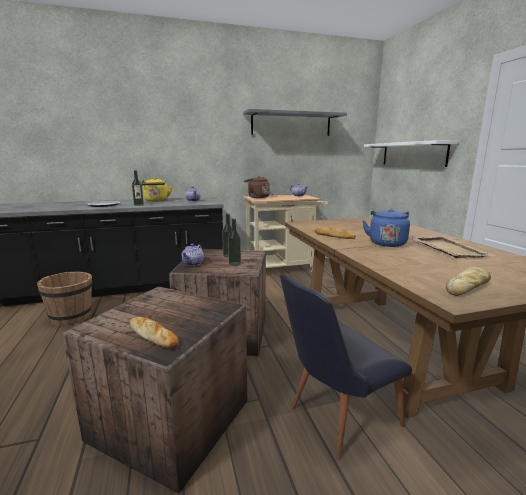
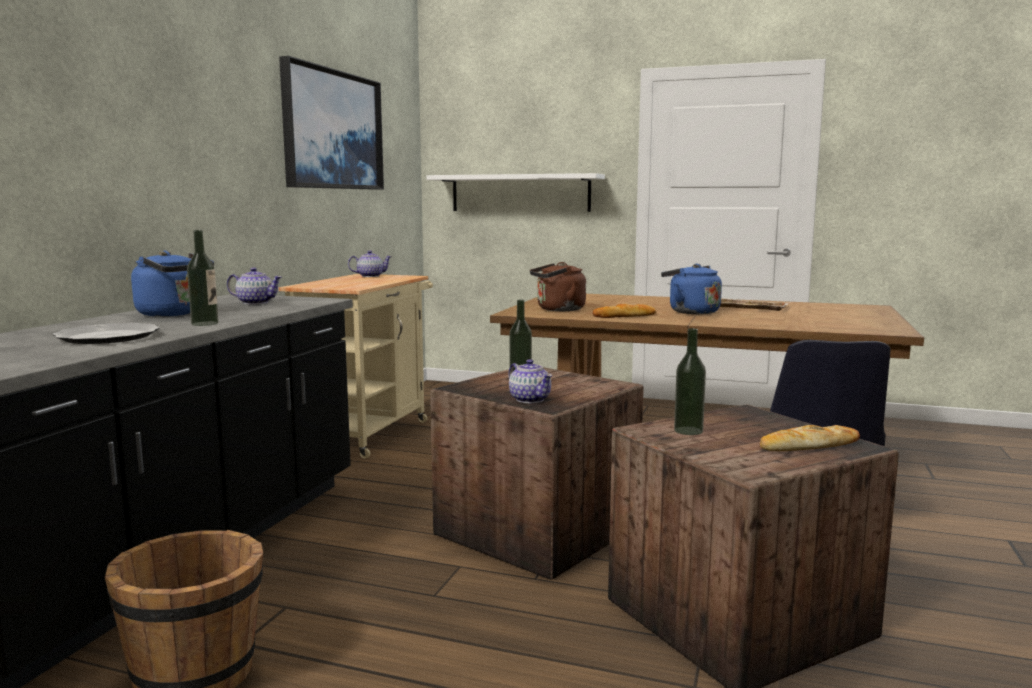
camera: 55 degrees left, 5 degrees down
(156, 201) = (174, 314): yellow kettle -> blue kettle
(234, 264) = (572, 384): bottle -> bottle (688, 431)
(257, 197) = (322, 285): brown kettle -> brown kettle (558, 309)
(291, 124) = (333, 130): grey shelf -> picture
(468, 286) = (862, 323): bread -> none

